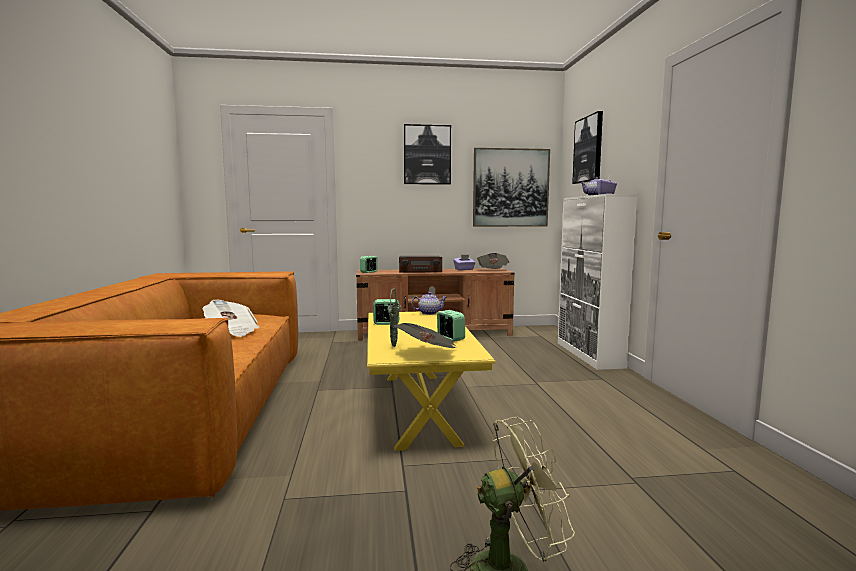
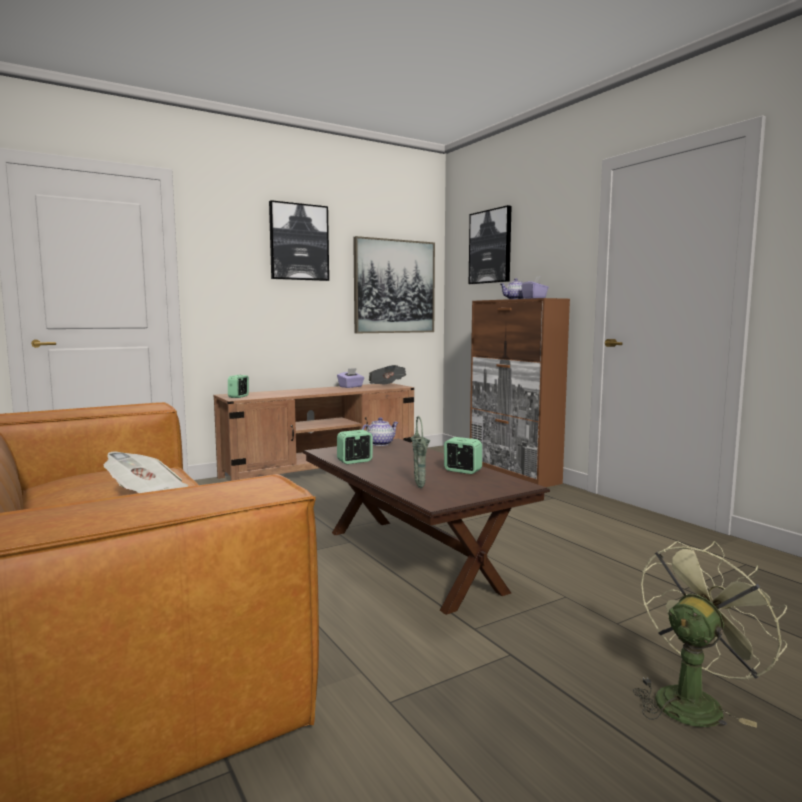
camera: 25 degrees left, 0 degrees up
(418, 406) = (410, 559): yellow coffee table -> brown coffee table
(420, 270) = (301, 391): radio -> none
(428, 353) = (473, 491): newspaper -> none
(589, 355) = (513, 474): white cabinet -> brown cabinet

